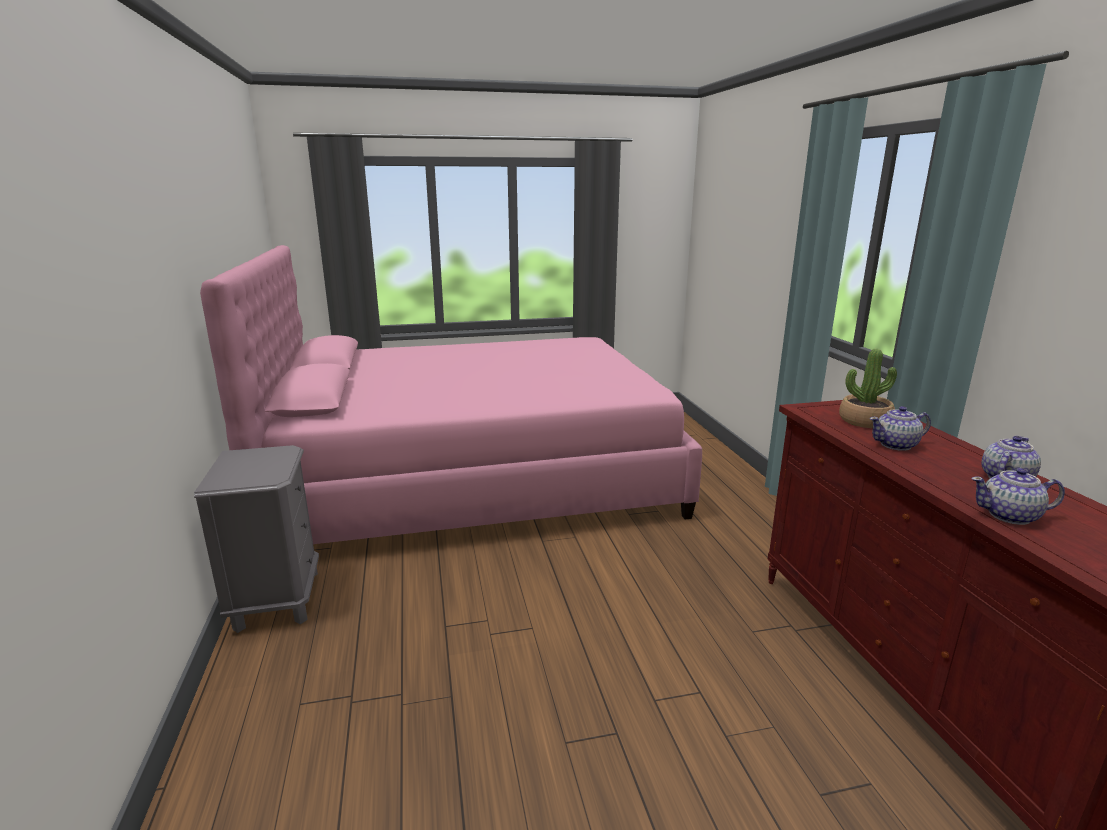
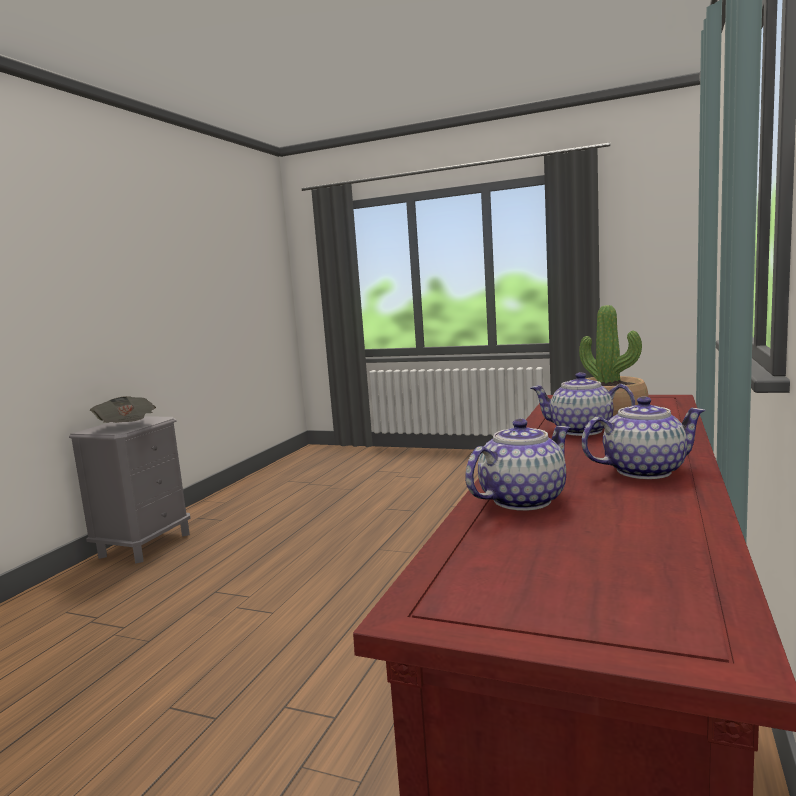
camera: 35 degrees right, 10 degrees down
(264, 469) = (127, 427): none -> newspaper
(473, 477) = (391, 490): pink bed -> none
(1010, 516) = (521, 500): teapot -> teapot turned 105 degrees clockwise

